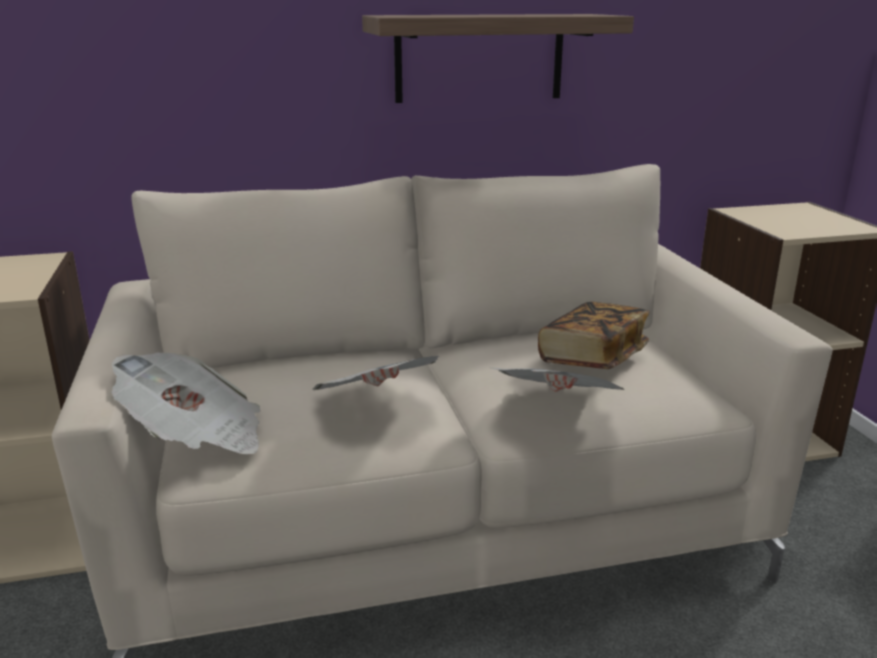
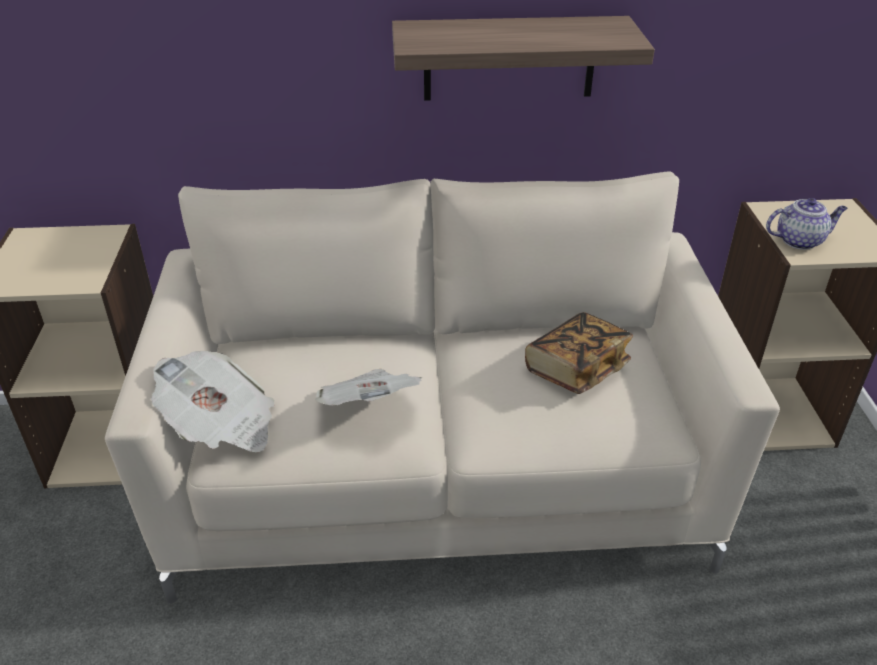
camera: 10 degrees right, 15 degrees up
(556, 411) = (520, 432): newspaper -> none
(780, 225) = (800, 240): none -> teapot

